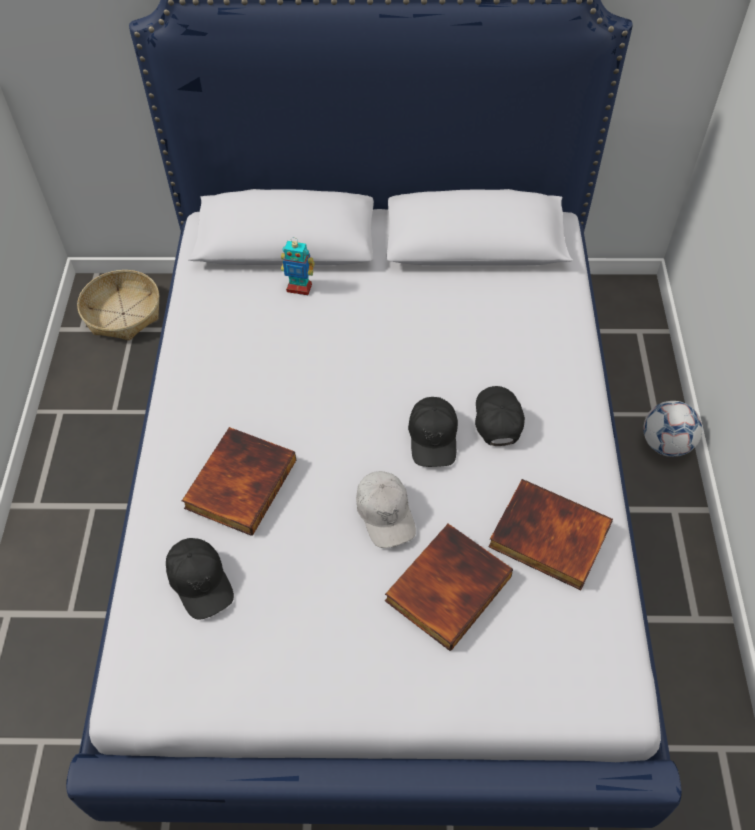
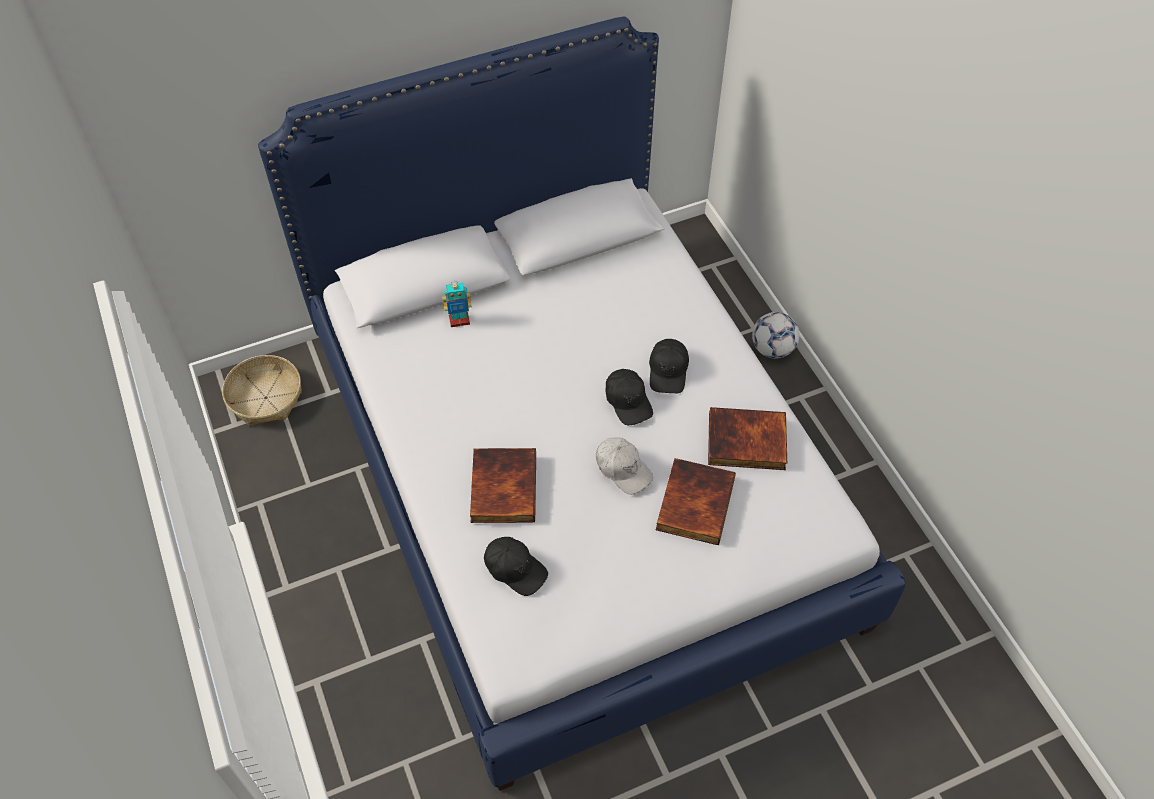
camera: 25 degrees left, 0 degrees up
(497, 420) = (668, 371): black cap -> black cap turned 150 degrees counterclockwise

